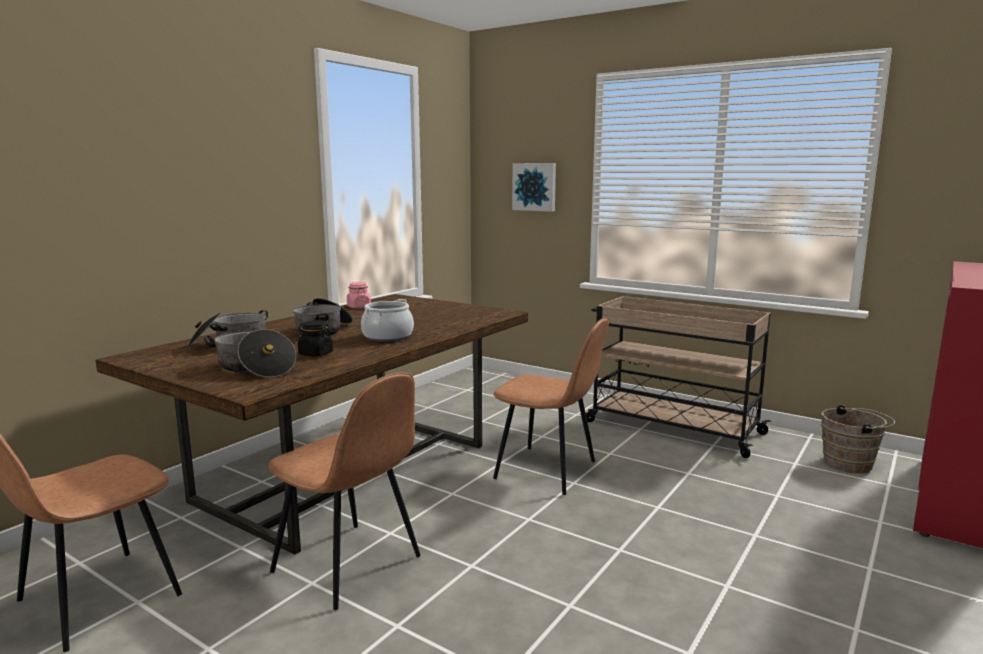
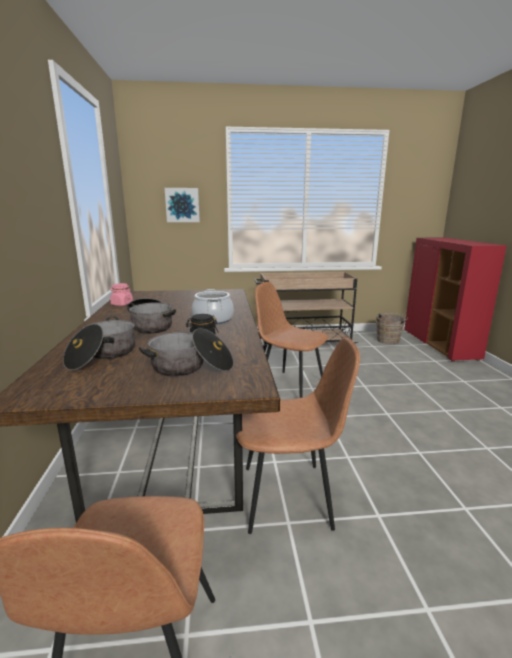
camera: 40 degrees left, 5 degrees up
(548, 470) = (289, 386): brown chair -> brown chair turned 135 degrees counterclockwise

